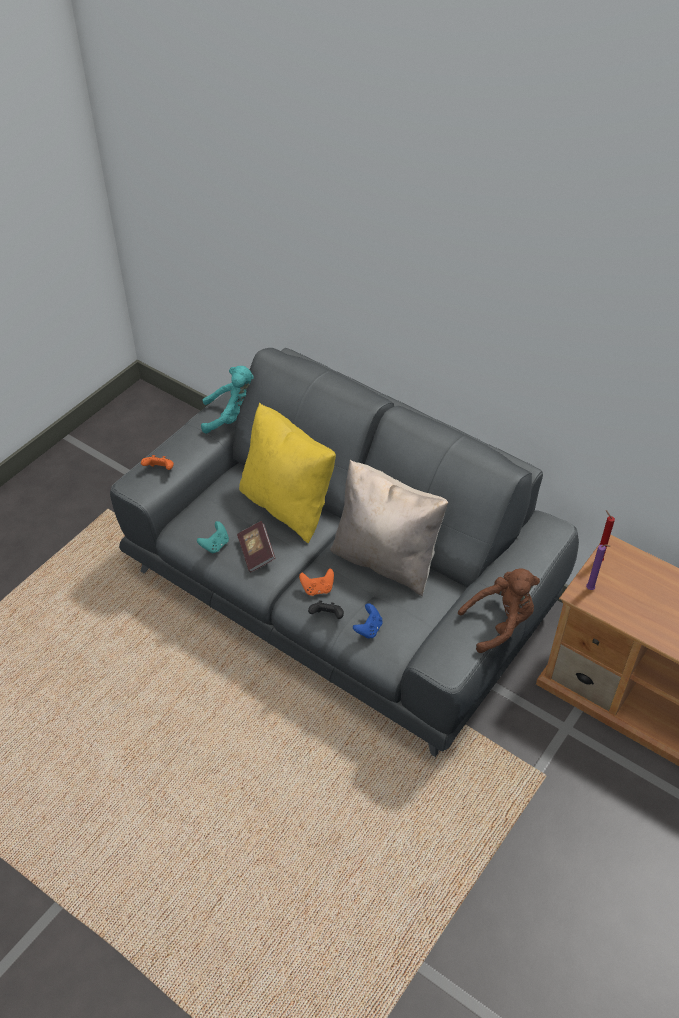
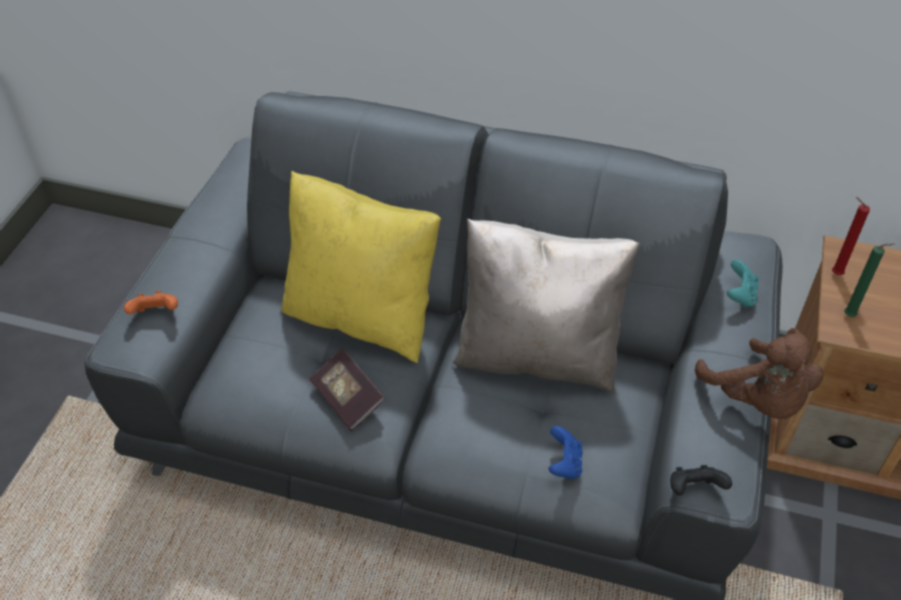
camera: 20 degrees left, 0 degrees up
(215, 545) = (280, 405): turquoise game controller -> turquoise game controller (739, 296)
(234, 417) = (239, 210): turquoise plush toy -> none
(317, 589) = (462, 426): orange game controller -> none
(327, 616) = (496, 464): black game controller -> black game controller (694, 489)
(500, 623) = (757, 400): brown plush toy -> brown plush toy turned 105 degrees clockwise
(591, 589) = (851, 316): purple candle -> green candle

